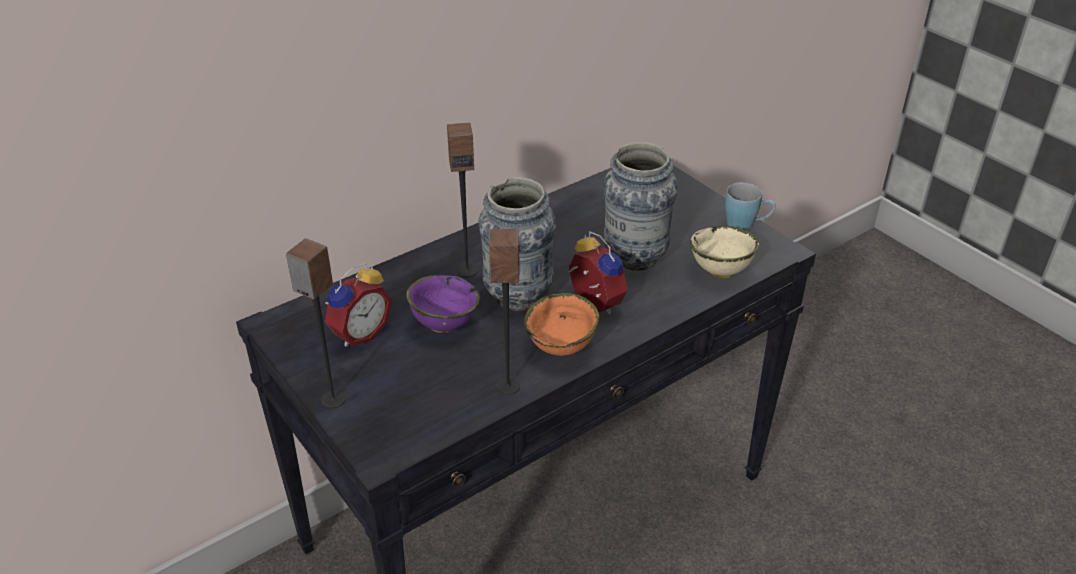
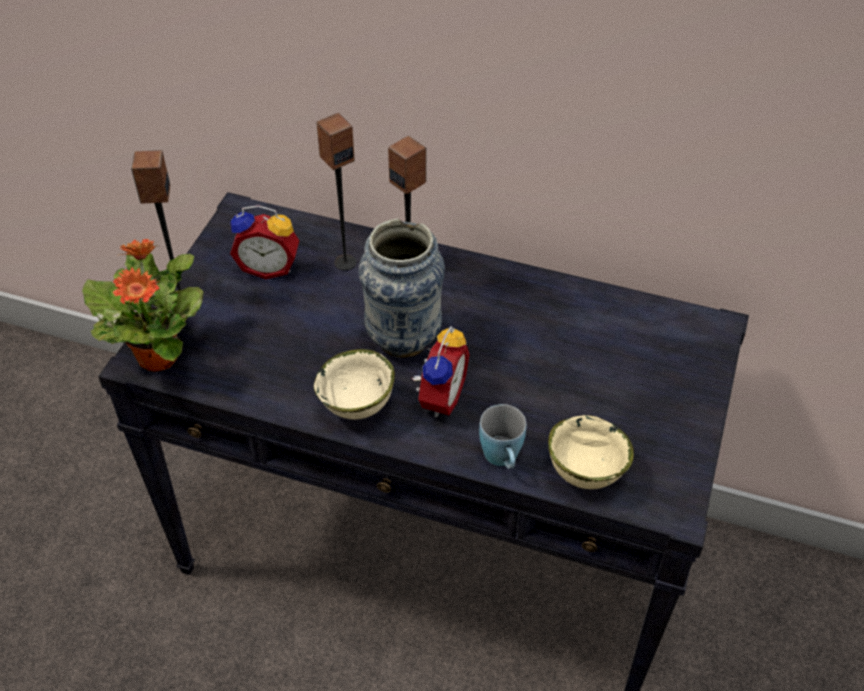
camera: 55 degrees right, 10 degrees up
(386, 440) = (158, 355): none -> potted plant
(443, 324) = (323, 311): purple bowl -> none
(507, 386) = (277, 395): speaker -> speaker (345, 262)
(563, 348) = (357, 407): orange bowl -> beige bowl
(634, 258) = (541, 393): vase -> none
(746, 225) = (692, 459): blue mug -> blue mug (503, 459)

